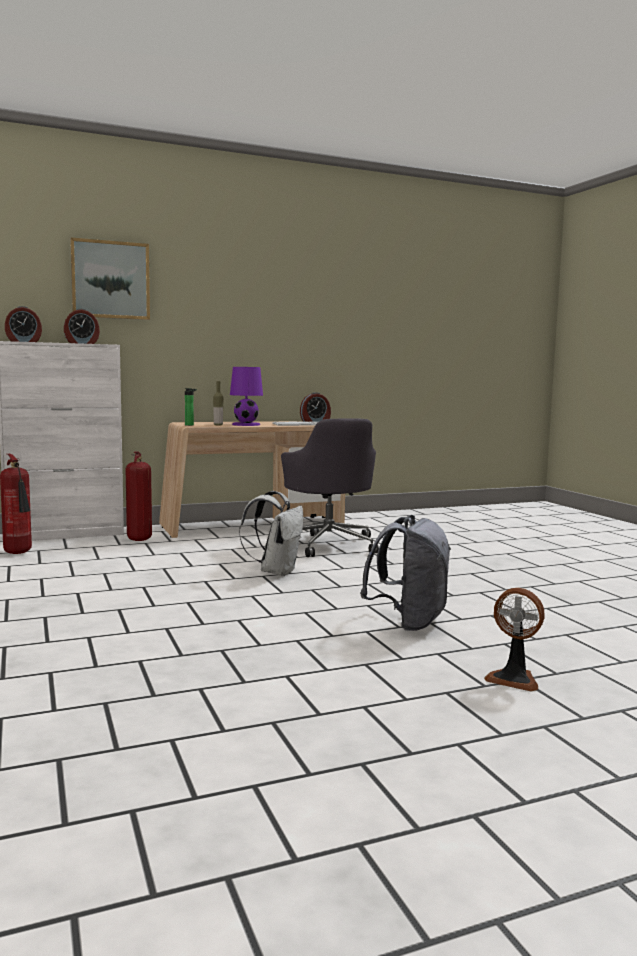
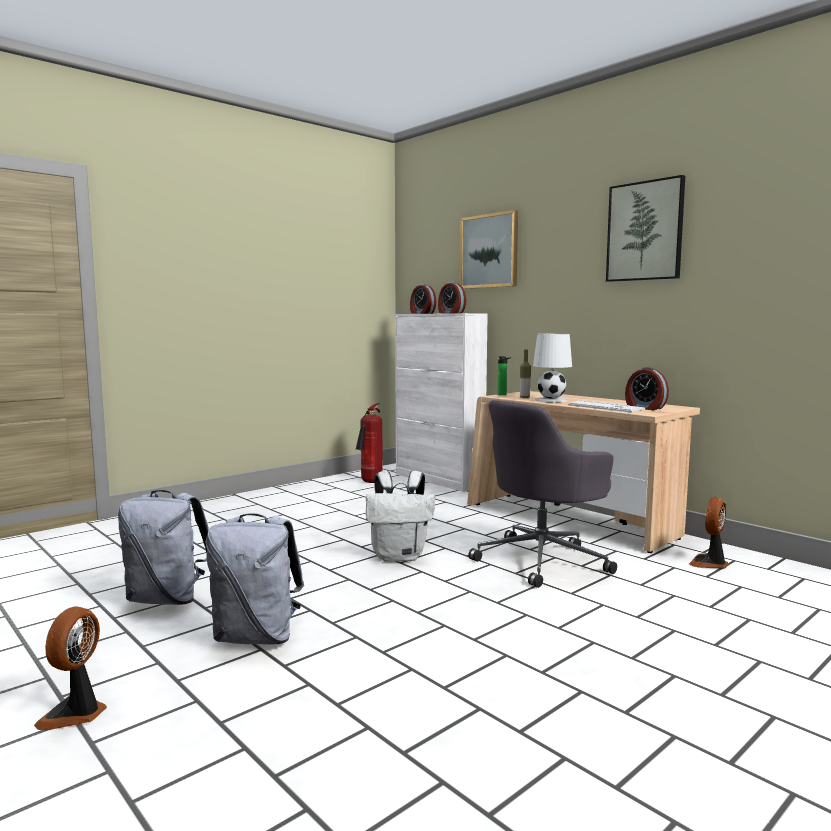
camera: 70 degrees right, 0 degrees up
(139, 539) = (454, 498): fire extinguisher -> none
(246, 424) = (551, 400): purple table lamp -> white table lamp
(277, 287) = (645, 231): none -> picture
(297, 648) = (167, 599): none -> grey backpack
(371, 521) = (709, 563): none -> fan

